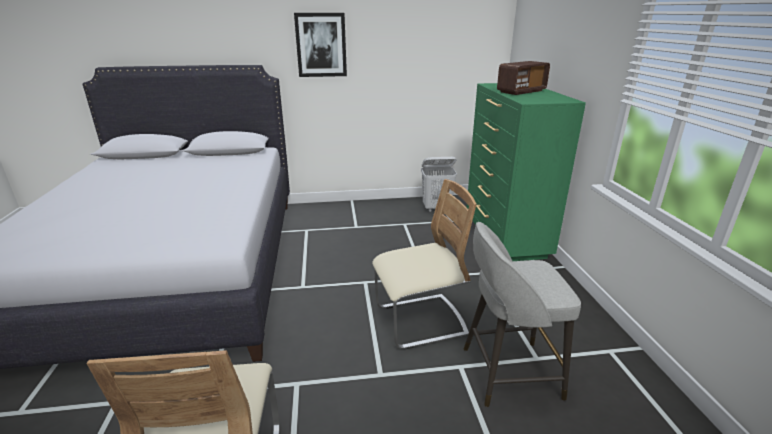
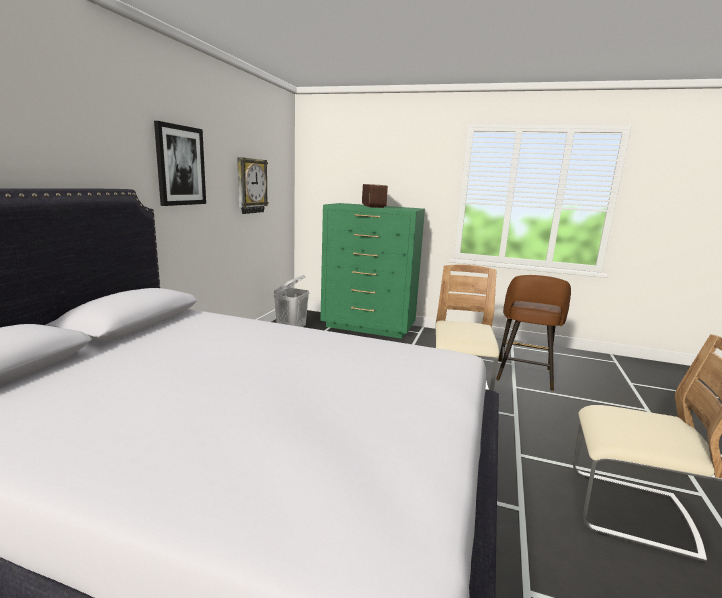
camera: 65 degrees left, 10 degrees down
(418, 59) = (251, 186): none -> wall clock
(507, 372) = (523, 375): grey stool -> brown stool

